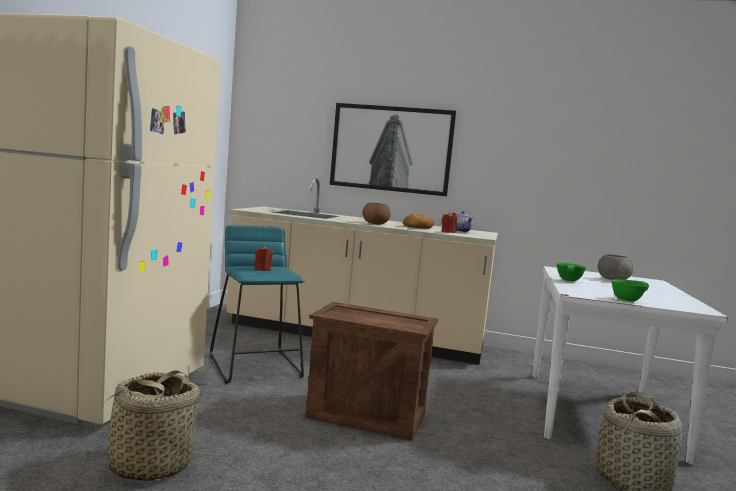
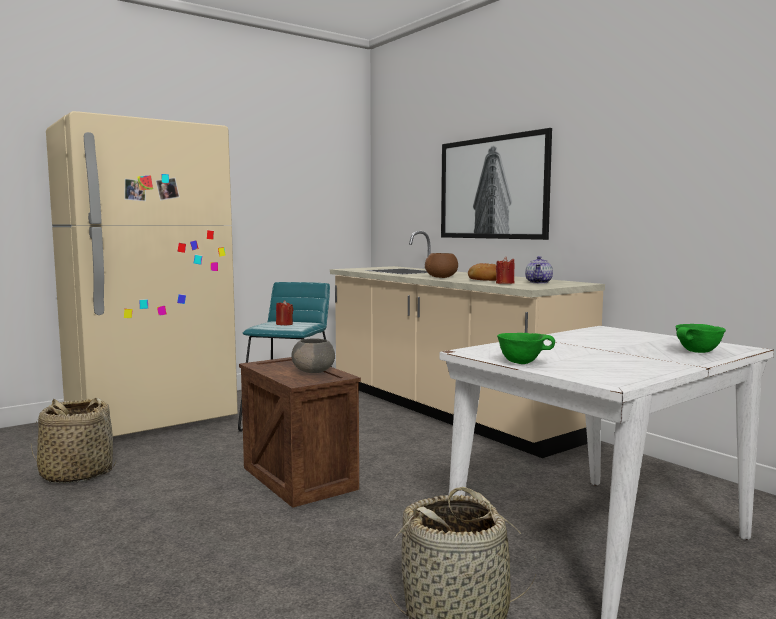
camera: 40 degrees right, 0 degrees up
(569, 281) = (546, 340): green bowl -> green bowl (698, 352)
(613, 279) = (647, 343): grey bowl -> grey bowl (314, 371)

